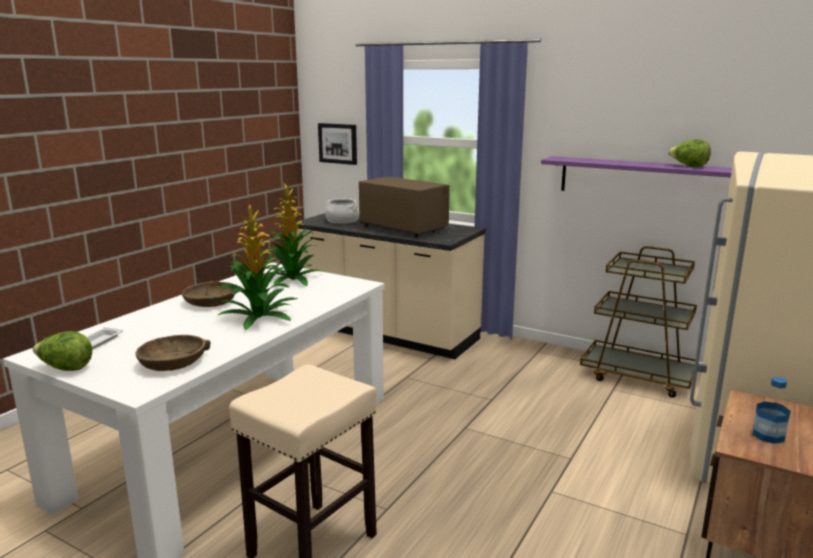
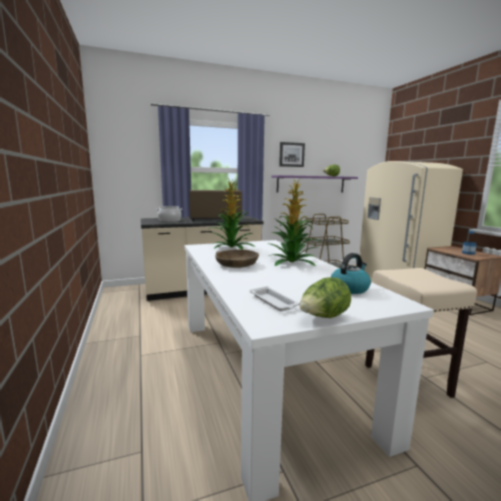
camera: 50 degrees left, 5 degrees down
(173, 362) = (349, 288): brown bowl -> kettle
(338, 143) = (129, 173): picture -> picture (291, 154)

